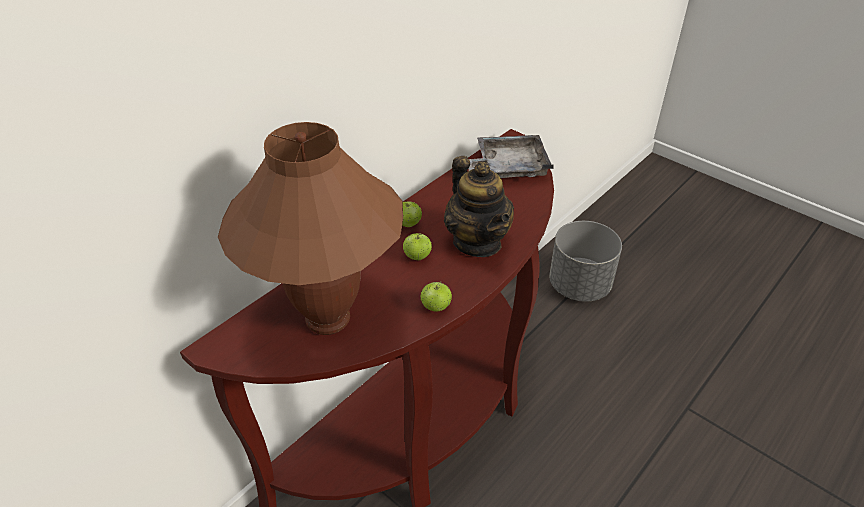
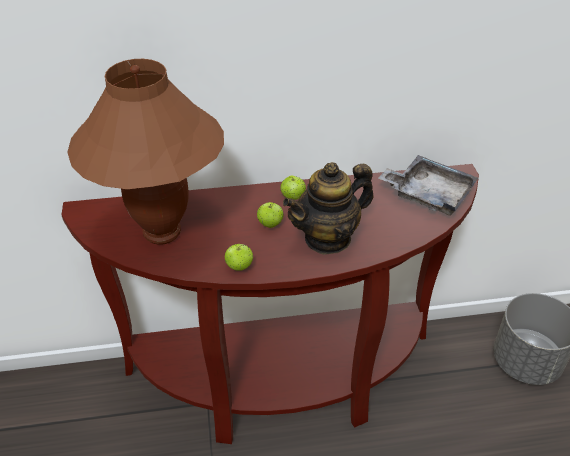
camera: 40 degrees right, 0 degrees up
(477, 242) = (328, 238): teapot -> teapot turned 45 degrees clockwise

